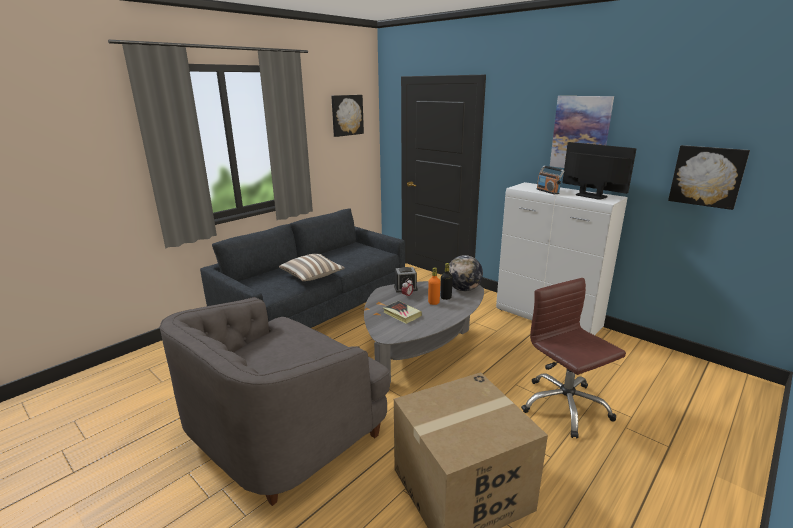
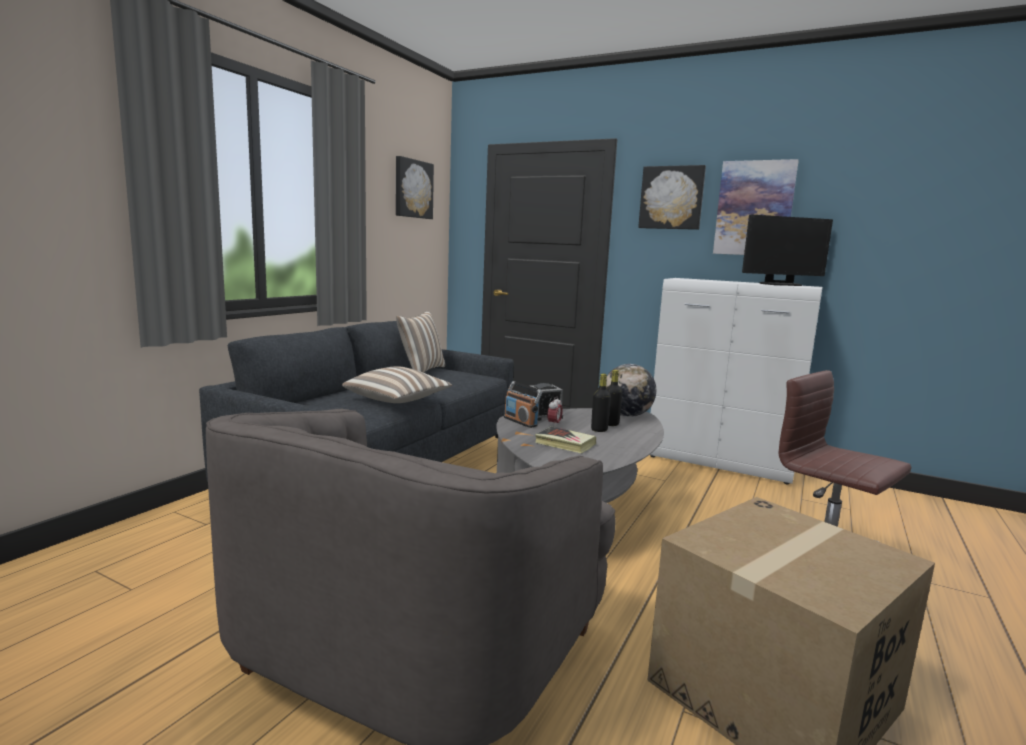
camera: 15 degrees left, 10 degrees down
(344, 247) = (421, 371): none -> pillow
(433, 302) = (599, 430): orange bottle -> black bottle
(548, 191) = (721, 281): radio -> radio (521, 421)
(591, 196) = (780, 284): monitor -> monitor turned 135 degrees clockwise
(707, 176) = (924, 253): picture -> picture (671, 198)

